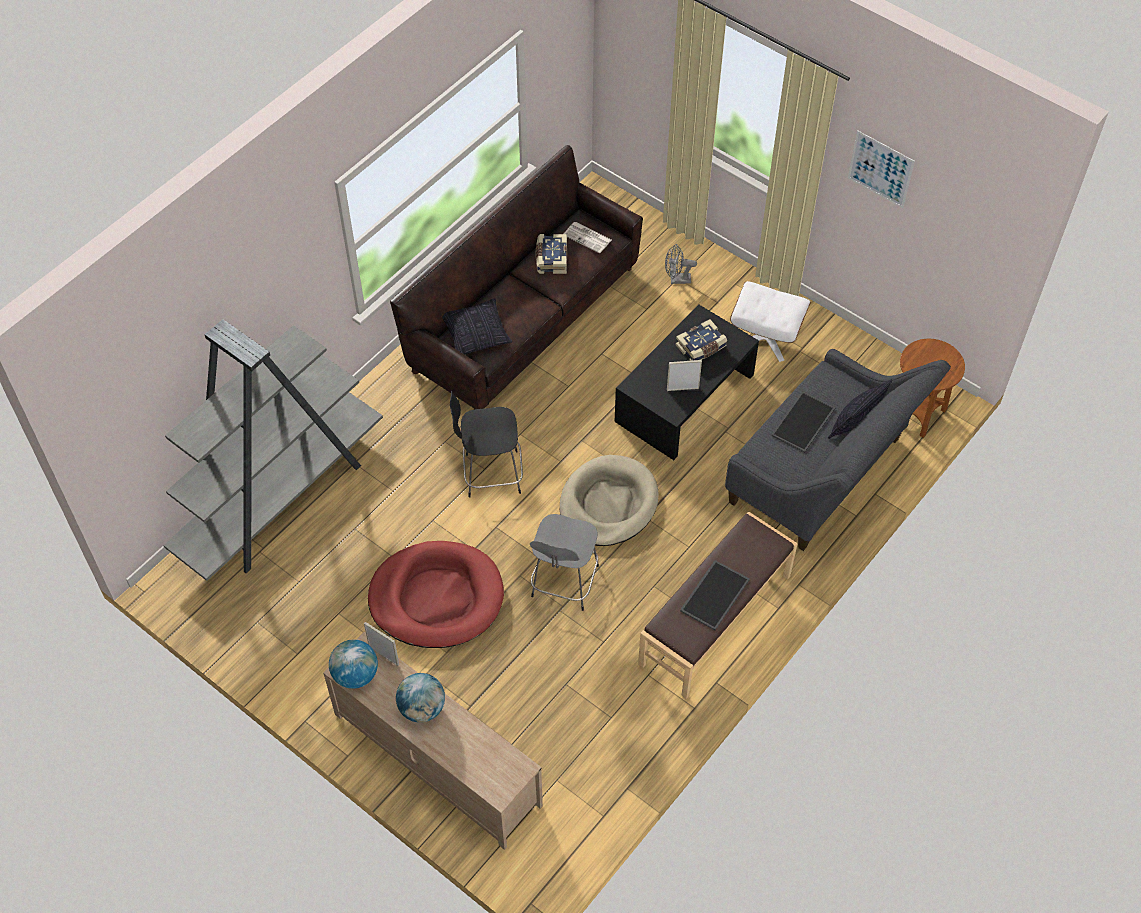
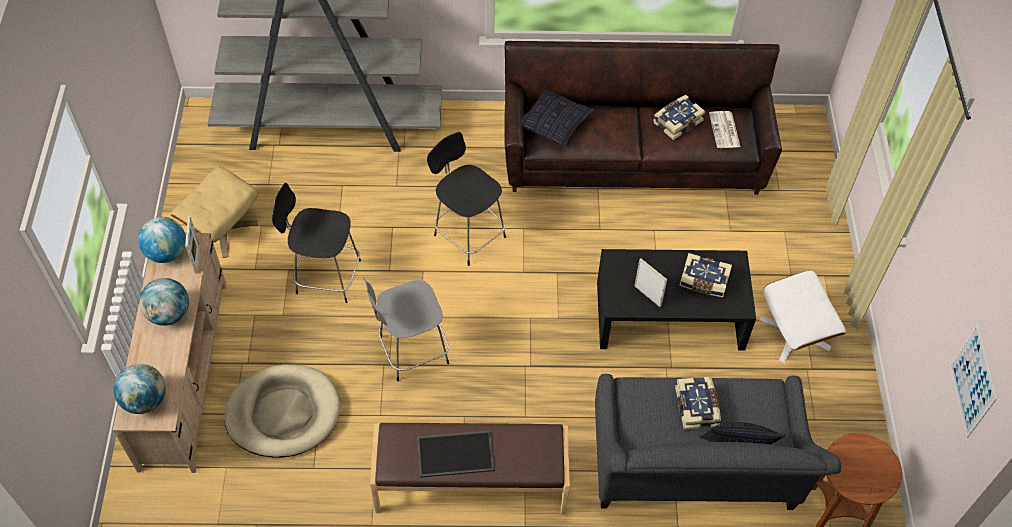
camera: 50 degrees right, 0 degrees up
(313, 644) = (222, 228): none -> beige ottoman
(436, 598) = (325, 276): red dog bed -> black stool
(493, 772) = (145, 400): none -> globe
(608, 504) = (514, 331): beige dog bed -> beige dog bed (283, 413)
(677, 280) = (782, 232): grey fan -> none
(804, 423) = (697, 407): tray -> book
(880, 169) = (957, 244): picture -> picture (972, 381)

